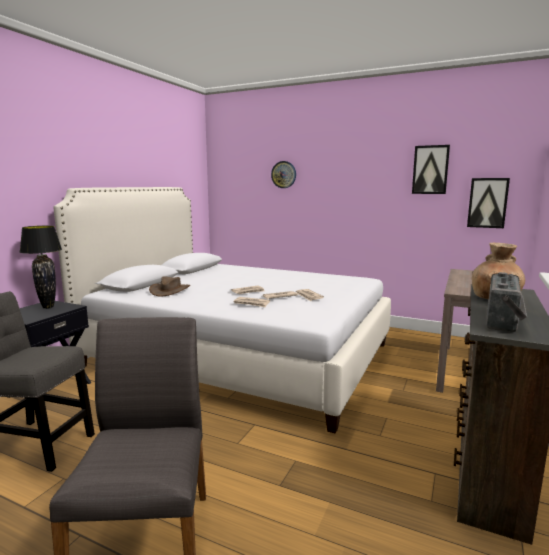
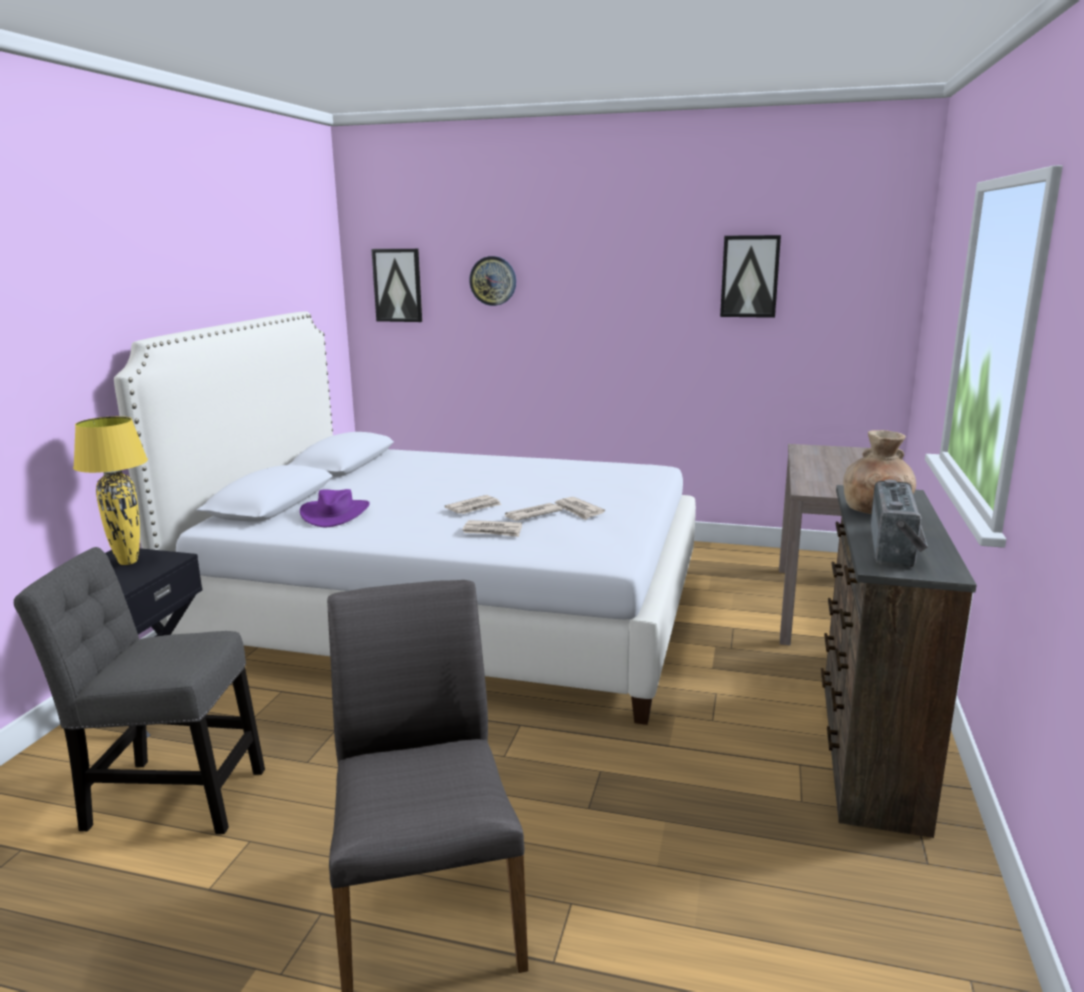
camera: 10 degrees left, 5 degrees up
(47, 307) = (127, 562): black table lamp -> yellow table lamp
(170, 290) = (335, 514): brown hat -> purple hat
(487, 203) = (841, 332): picture -> picture (397, 285)

